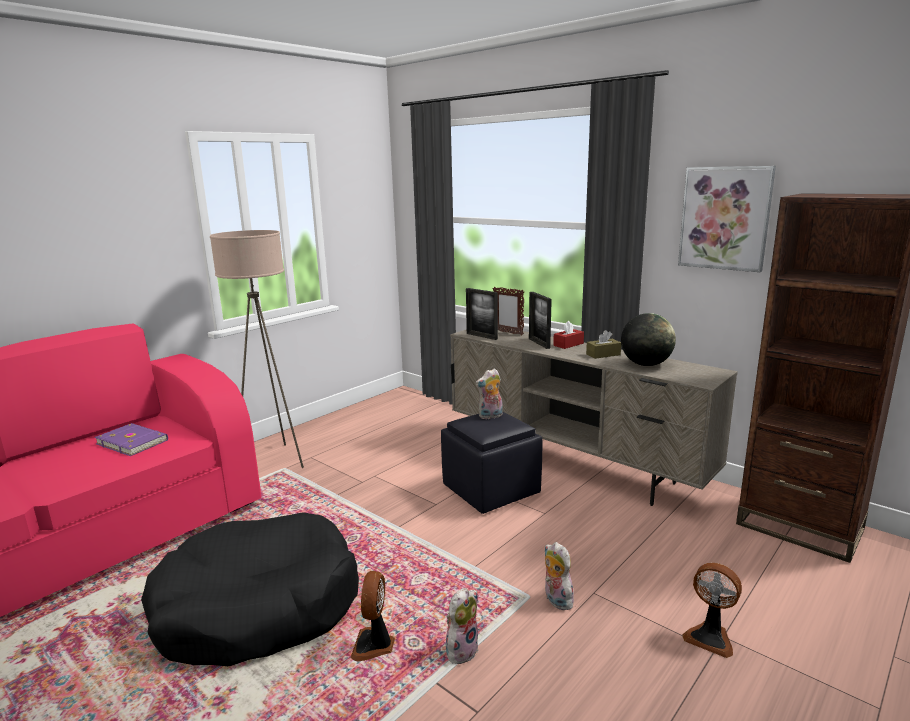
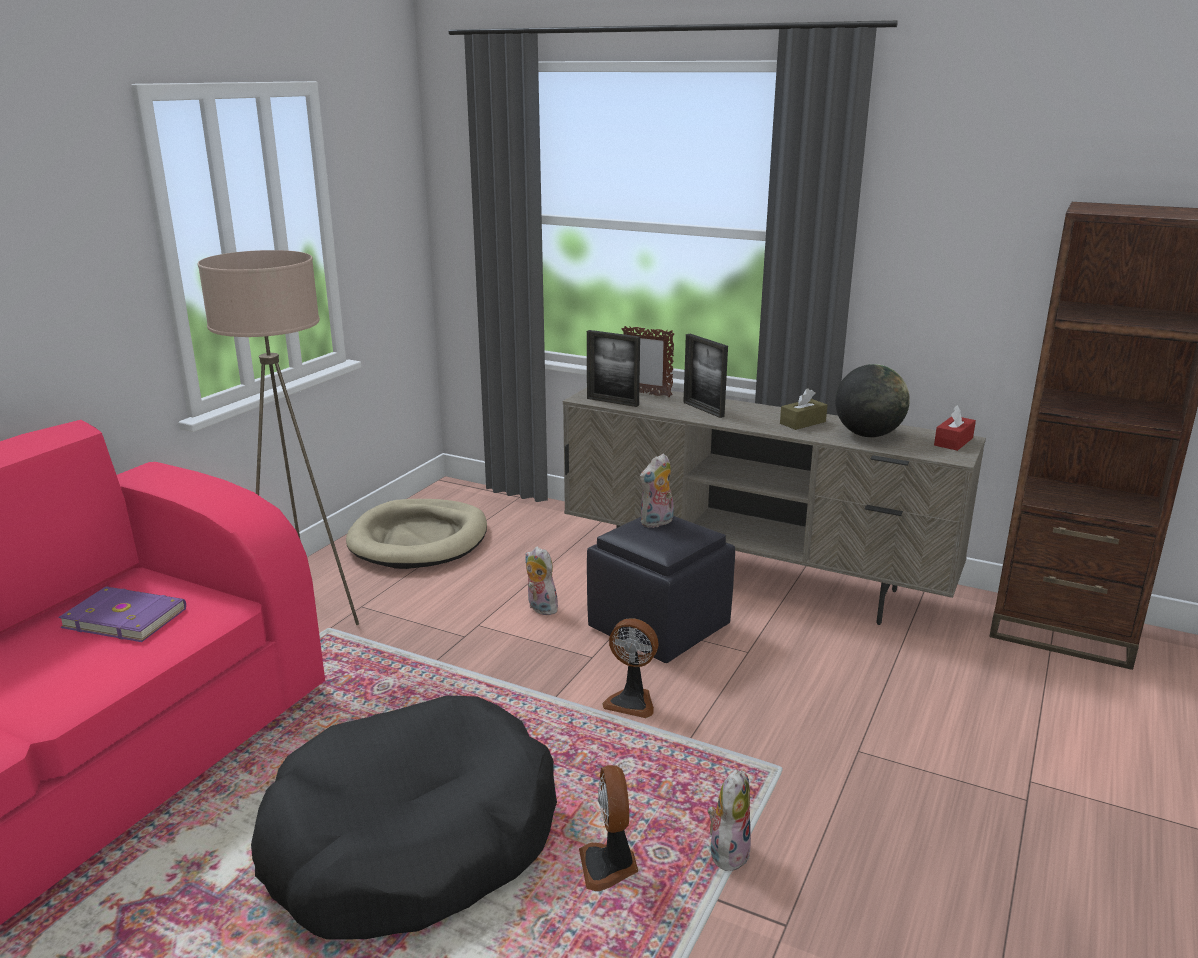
camera: 15 degrees left, 5 degrees up
(367, 421) = (419, 539): none -> beige dog bed
(556, 600) = (816, 767): plush toy -> plush toy (540, 608)
(568, 344) = (745, 409): red tissue box -> red tissue box (953, 442)
(710, 637) = (1016, 785): fan -> fan (632, 701)
(724, 218) = (966, 230): picture -> none

